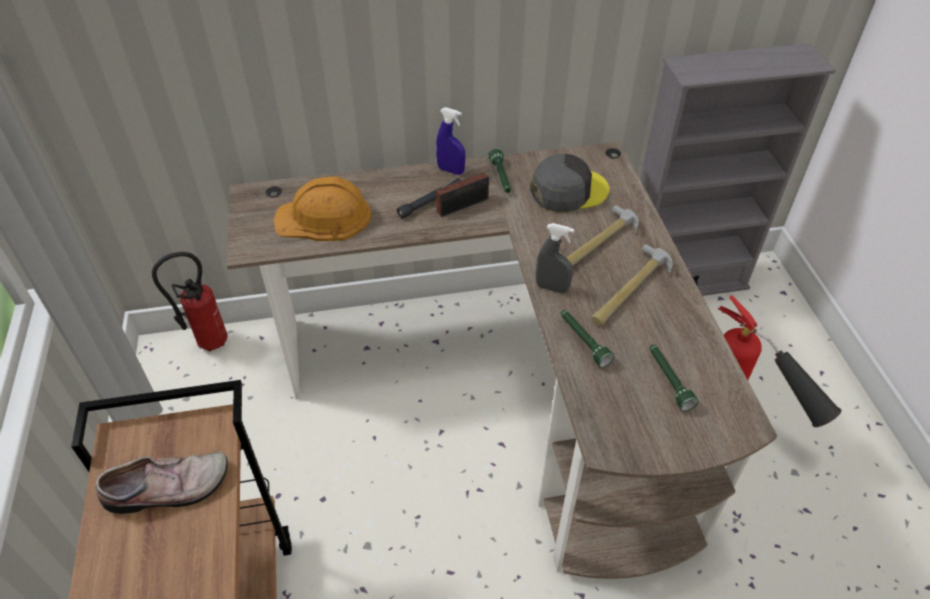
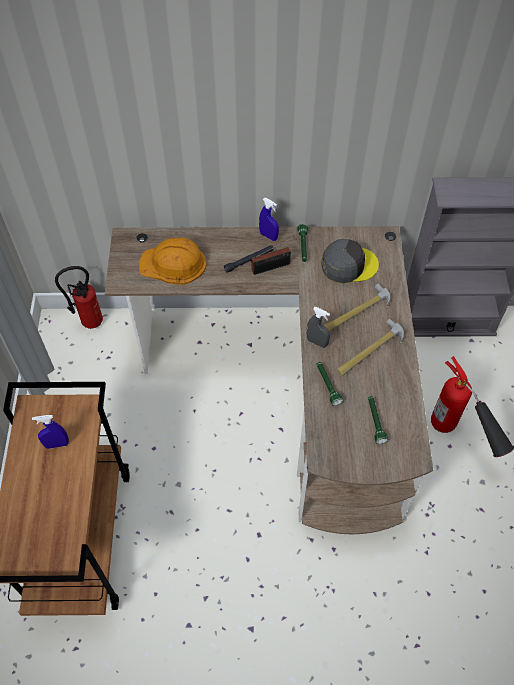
camera: 10 degrees right, 10 degrees up
(168, 490) = (57, 444): shoe -> blue spray bottle

